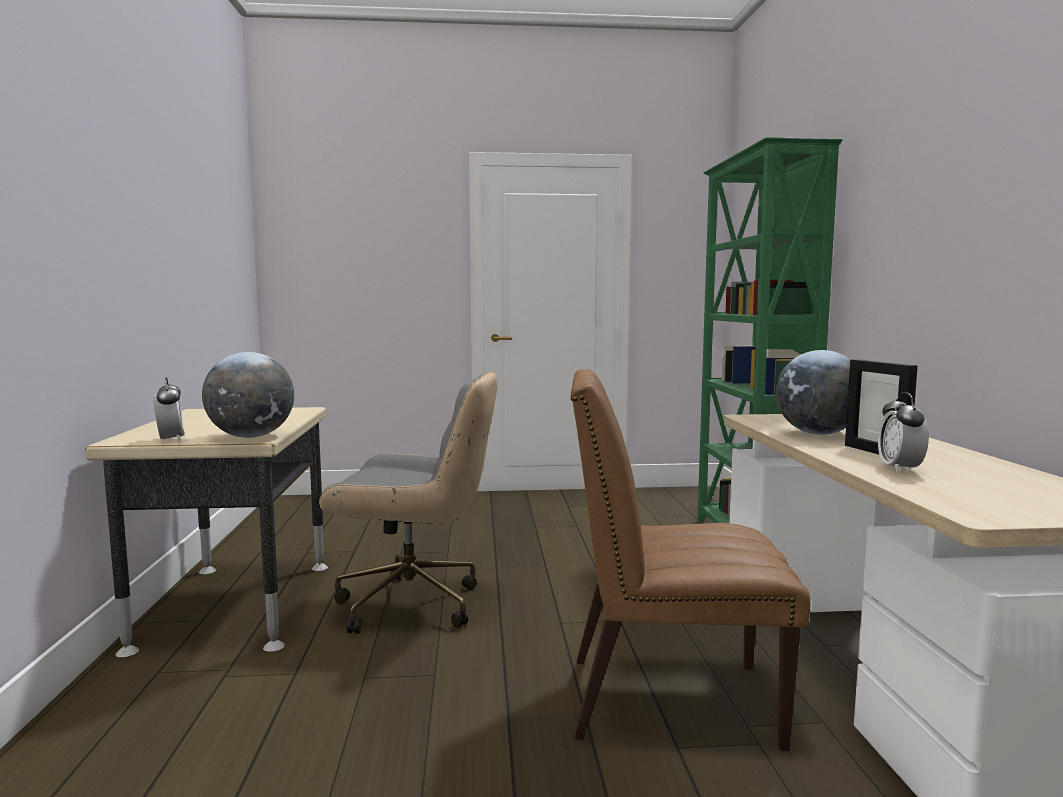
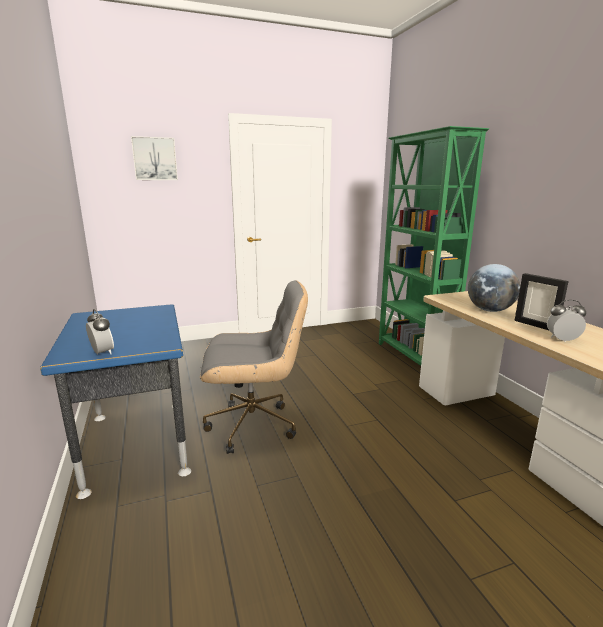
camera: 15 degrees left, 10 degrees up
(235, 603) = (136, 442): beige desk -> blue desk
(251, 436) = (158, 343): globe -> none
(360, 218) = (155, 159): none -> picture
(672, 700) = (435, 469): brown chair -> none
(900, 469) = (562, 340): alarm clock -> alarm clock turned 105 degrees clockwise

